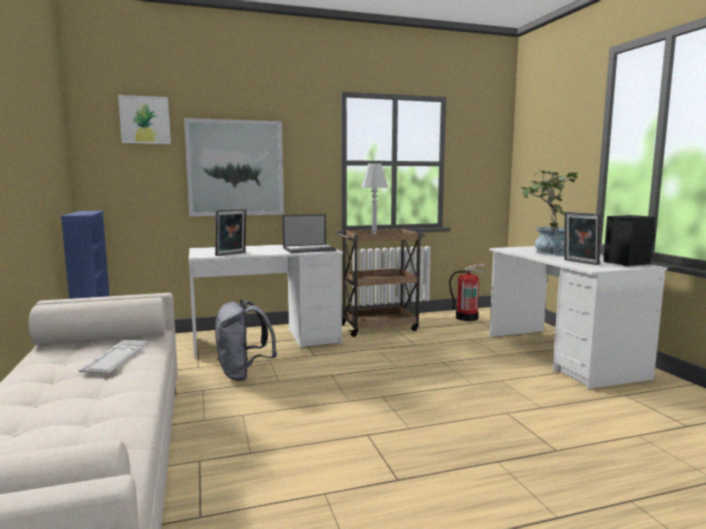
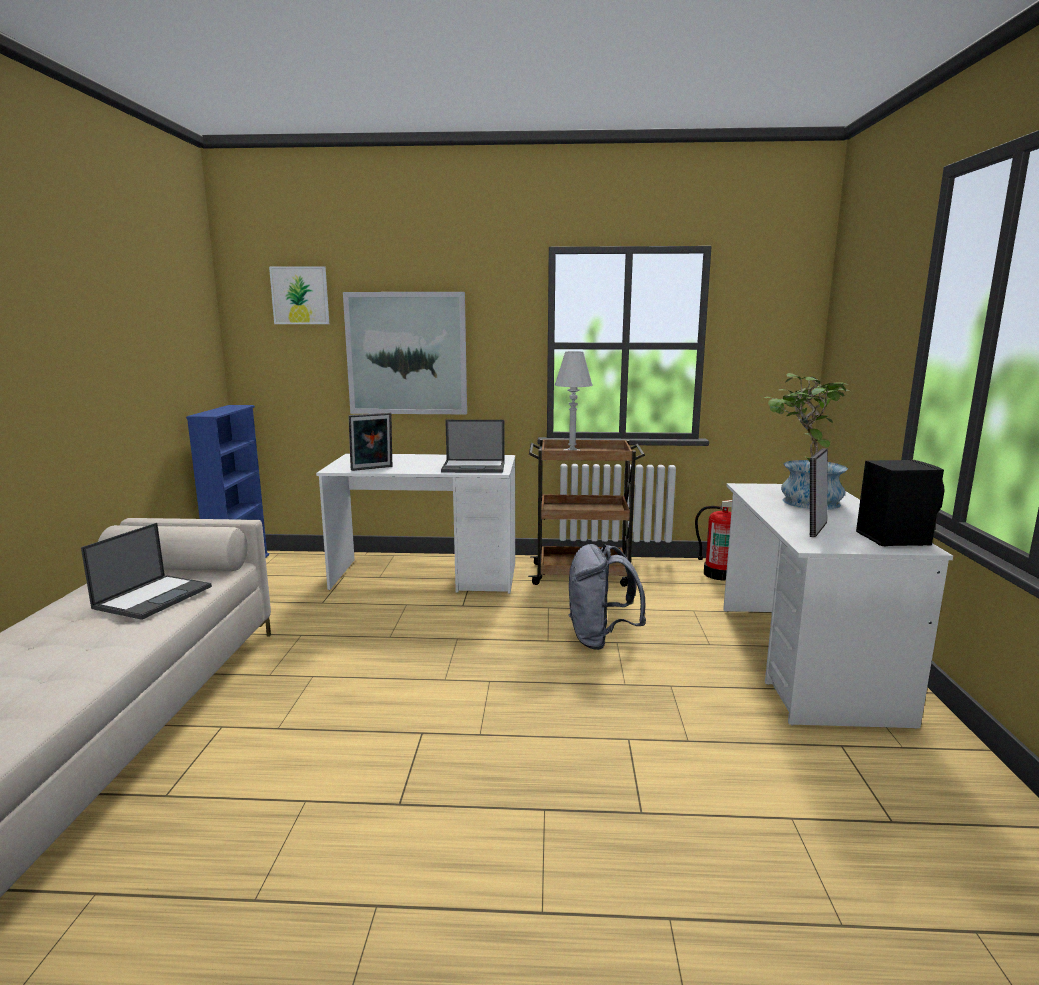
camera: 20 degrees right, 5 degrees up
(117, 356) = (154, 597): keyboard -> laptop
(243, 374) = (360, 620): grey backpack -> grey backpack (600, 639)
(579, 262) = (814, 529): picture frame -> picture frame turned 45 degrees clockwise

